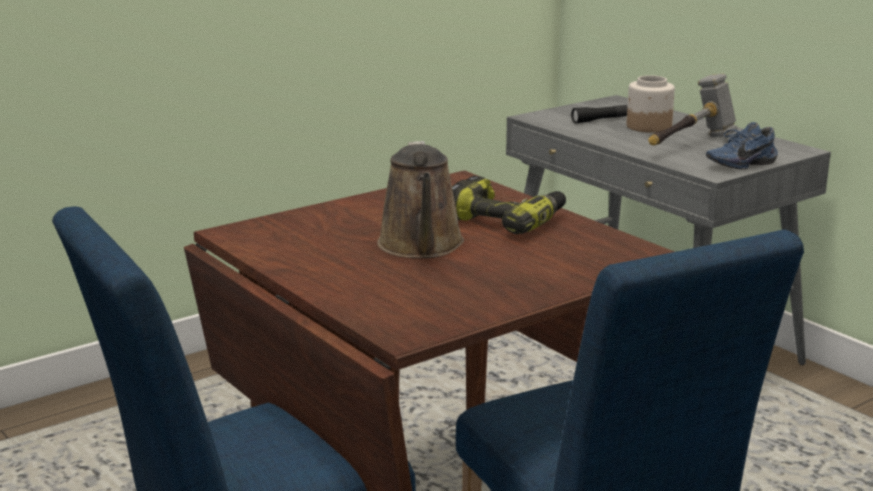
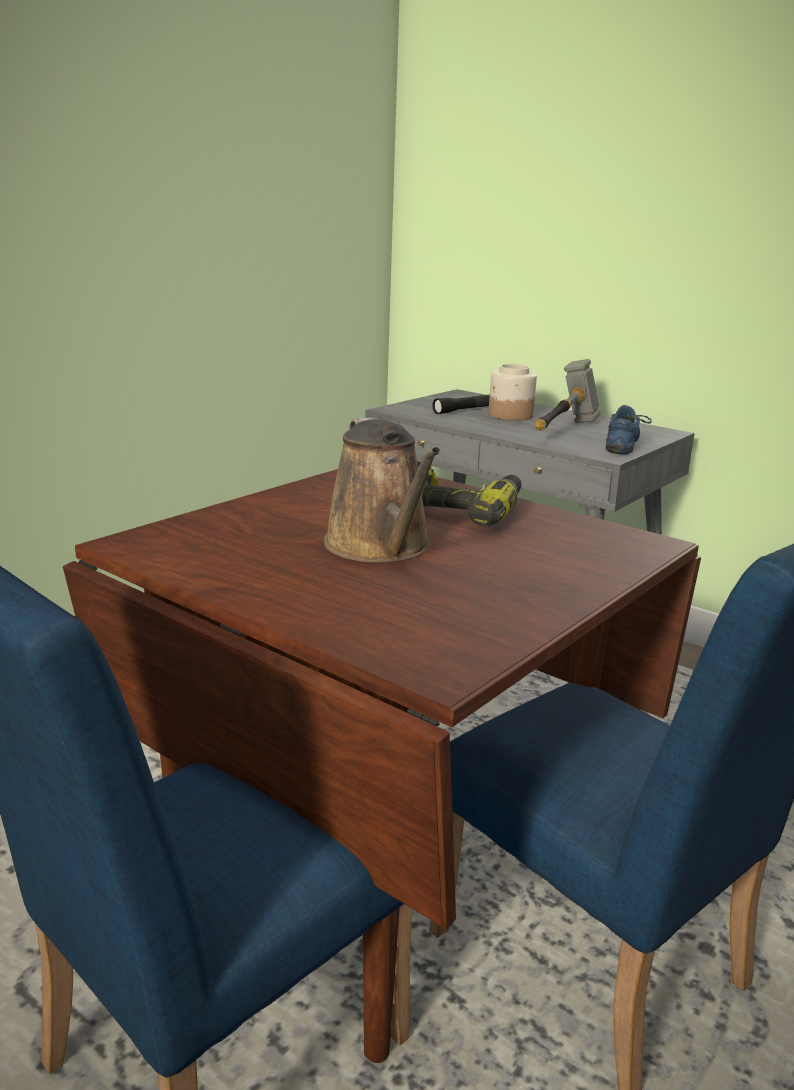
camera: 15 degrees left, 0 degrees up
(739, 164) = (625, 446): blue shoe -> blue shoe turned 150 degrees clockwise

